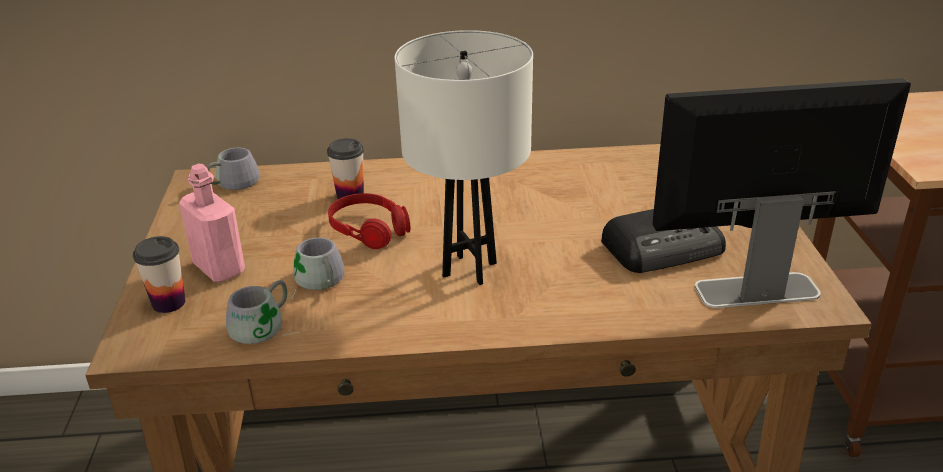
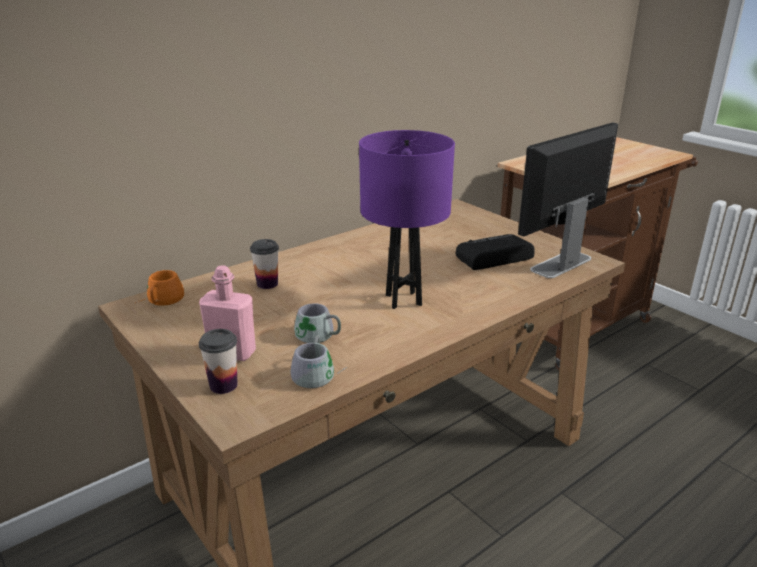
camera: 35 degrees left, 5 degrees down
(231, 181) = (160, 300): grey mug -> orange mug
(369, 230) = (309, 298): red headphones -> none
(470, 269) = (404, 300): white table lamp -> purple table lamp
(665, 247) = (492, 257): radio -> radio turned 150 degrees counterclockwise

